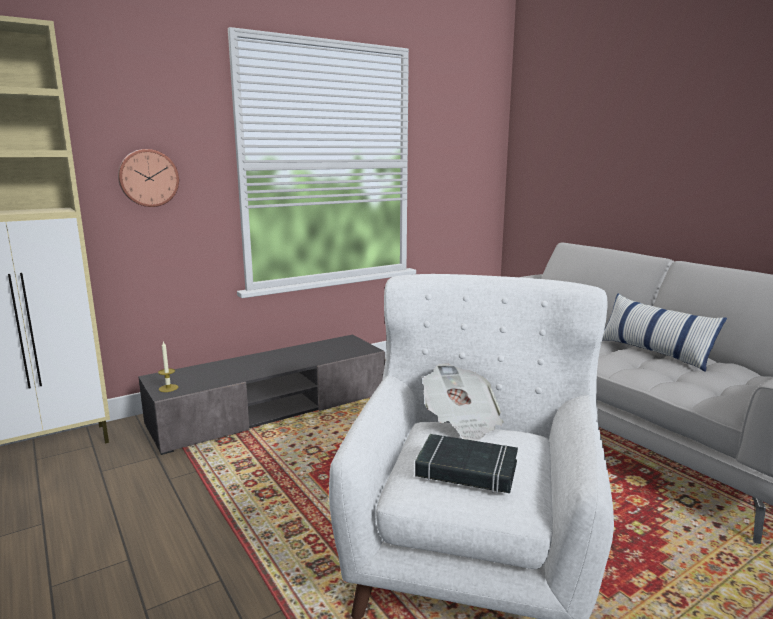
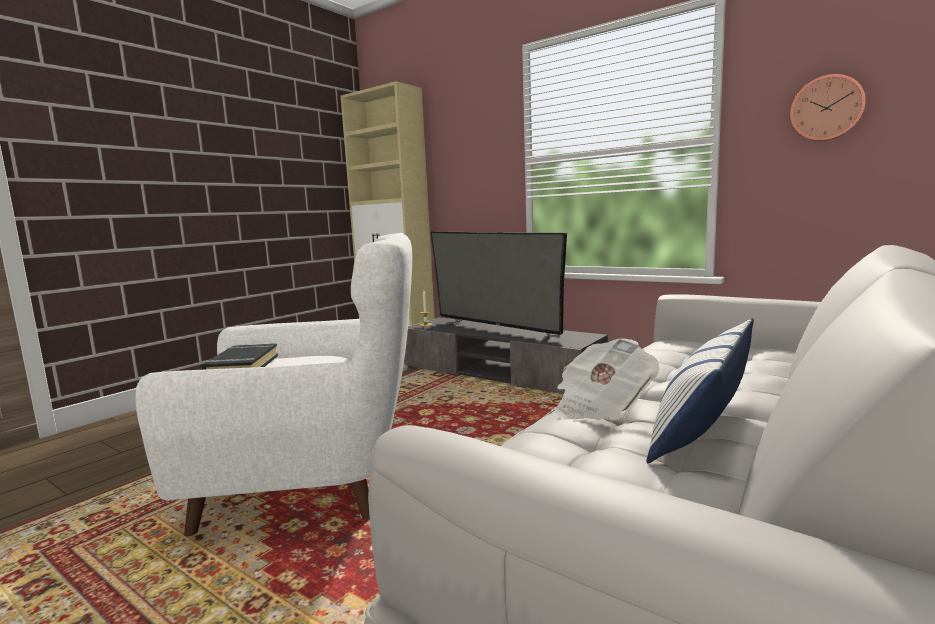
camera: 70 degrees right, 5 degrees down
(148, 178) = (466, 176): wall clock -> wall clock (826, 108)
(265, 363) = (495, 330): none -> television
(461, 421) = (330, 357): newspaper -> newspaper (601, 406)

